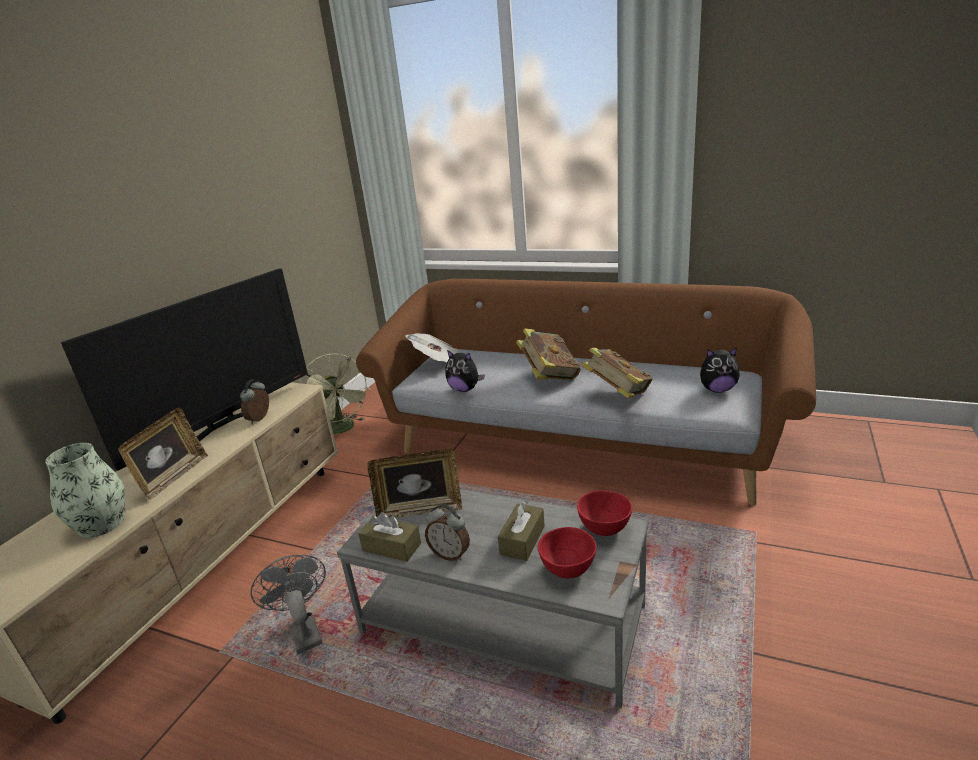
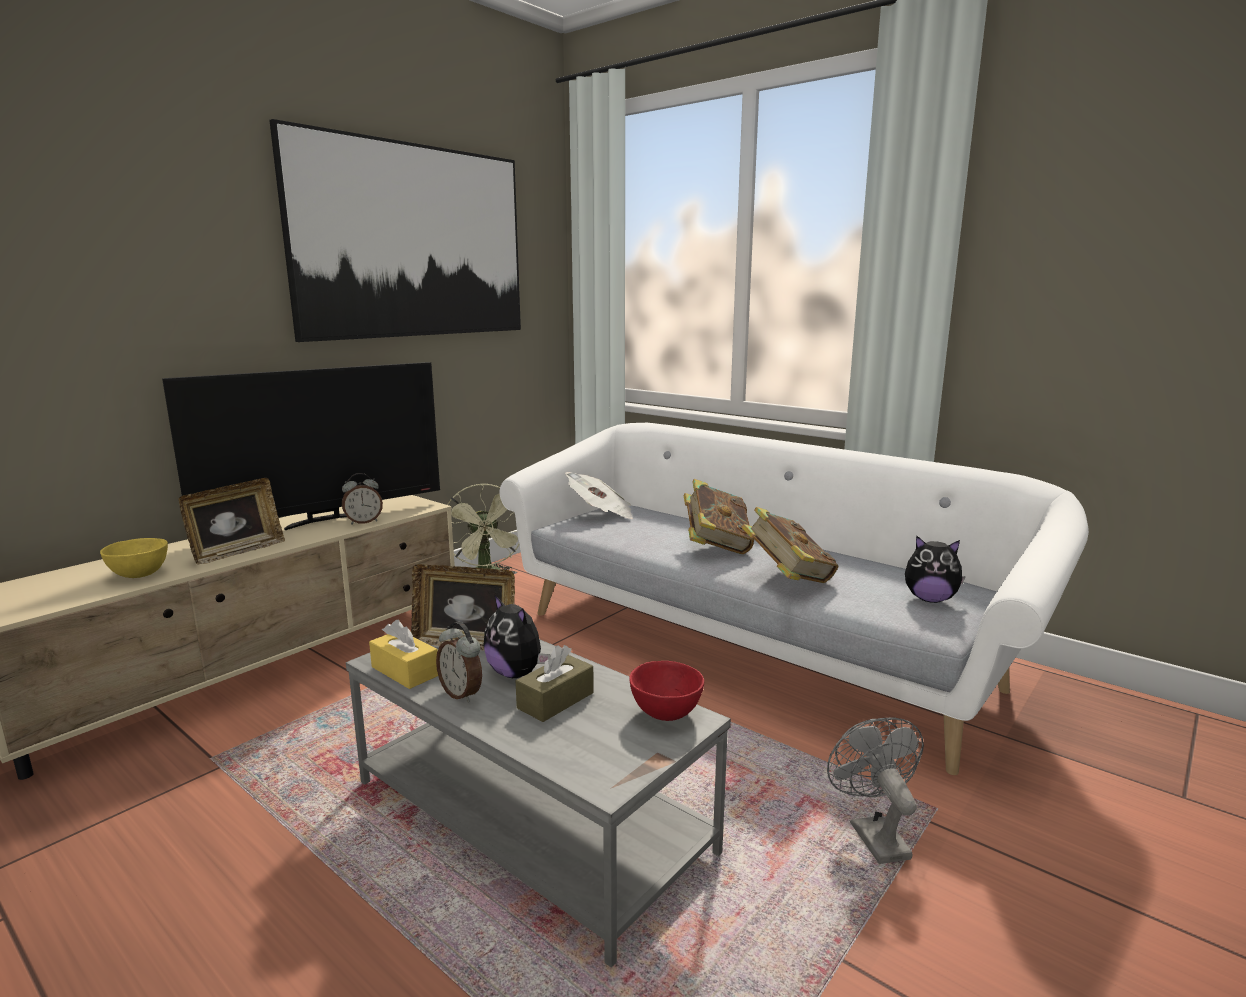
camera: 15 degrees right, 10 degrees down
(101, 524) = (138, 575): vase -> yellow bowl
(228, 155) = (414, 242): none -> picture
(260, 419) = (363, 522): alarm clock -> alarm clock turned 150 degrees counterclockwise
(303, 630) = (306, 762): grey fan -> grey fan (873, 834)
(391, 547) = (405, 671): brown tissue box -> yellow tissue box
(465, 389) = (609, 542): plush toy -> plush toy (517, 673)
(567, 569) = (584, 743): red bowl -> none
(578, 439) = (752, 645): brown sofa -> white sofa

